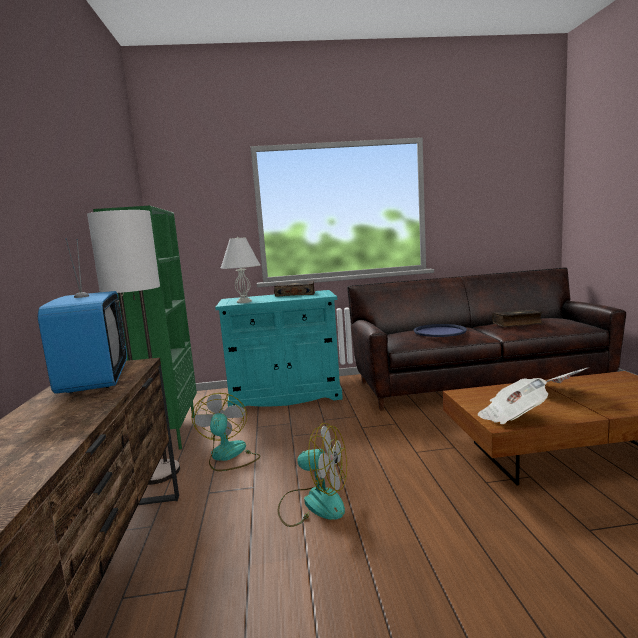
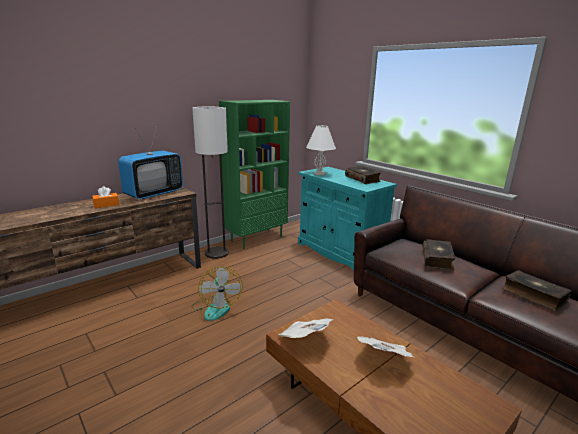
camera: 55 degrees right, 10 degrees up
(69, 416) = (106, 205): none -> orange tissue box
(228, 456) = (246, 264): fan -> none
(439, 331) = (437, 259): blue tray -> book

